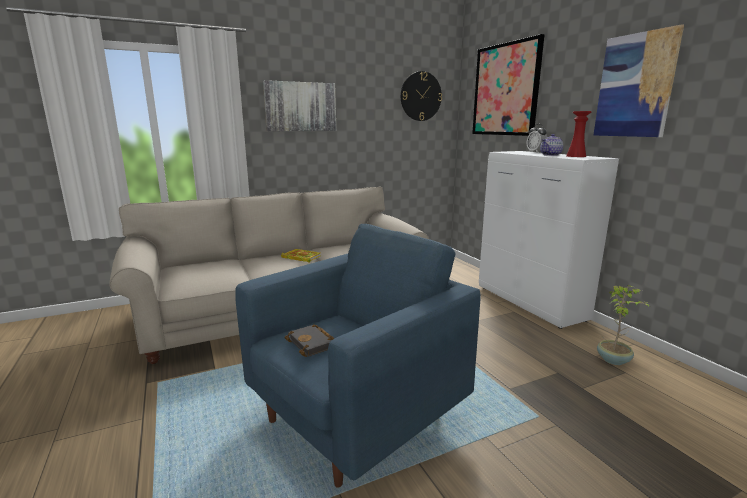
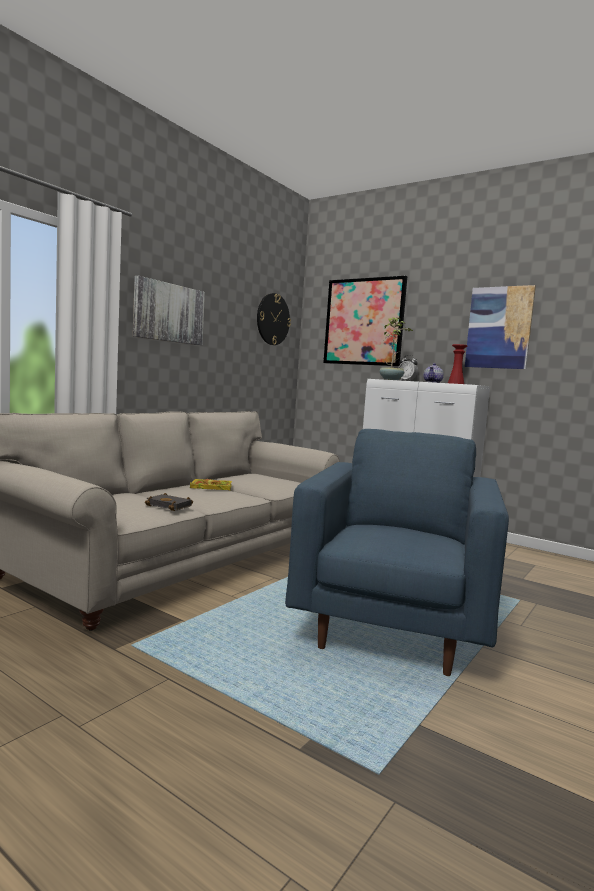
camera: 30 degrees left, 10 degrees down
(313, 344) = (389, 540): black book -> black book (171, 506)
(614, 360) = (519, 558): potted plant -> potted plant (391, 379)

